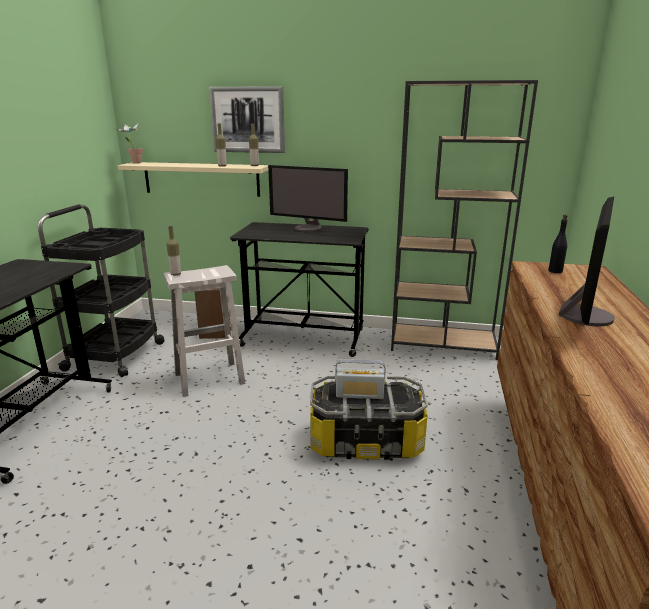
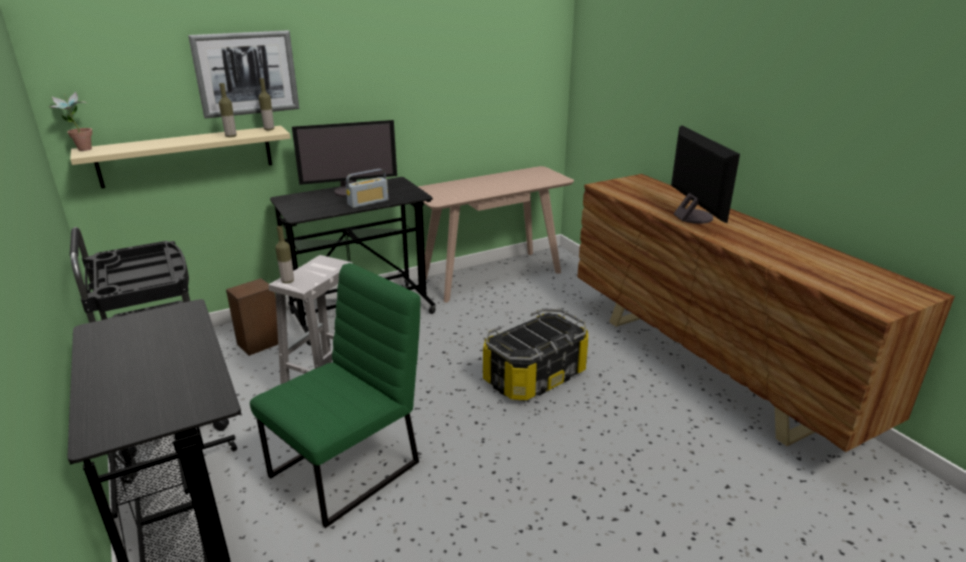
camera: 40 degrees left, 5 degrees up
(144, 438) = (349, 467): none -> green chair
(359, 394) = (531, 335): radio -> radio (368, 202)
(443, 345) = (491, 275): bookcase -> beige console table
(555, 271) = (624, 186): black bottle -> none

